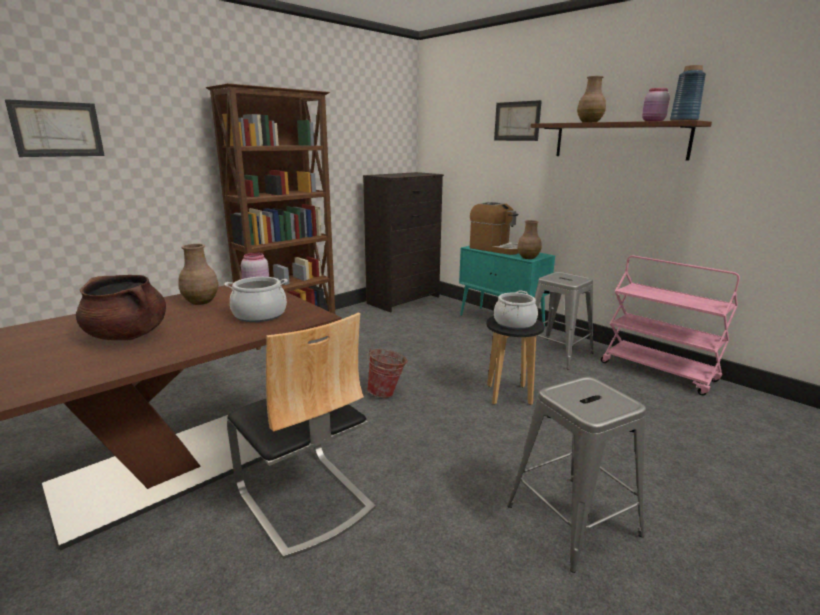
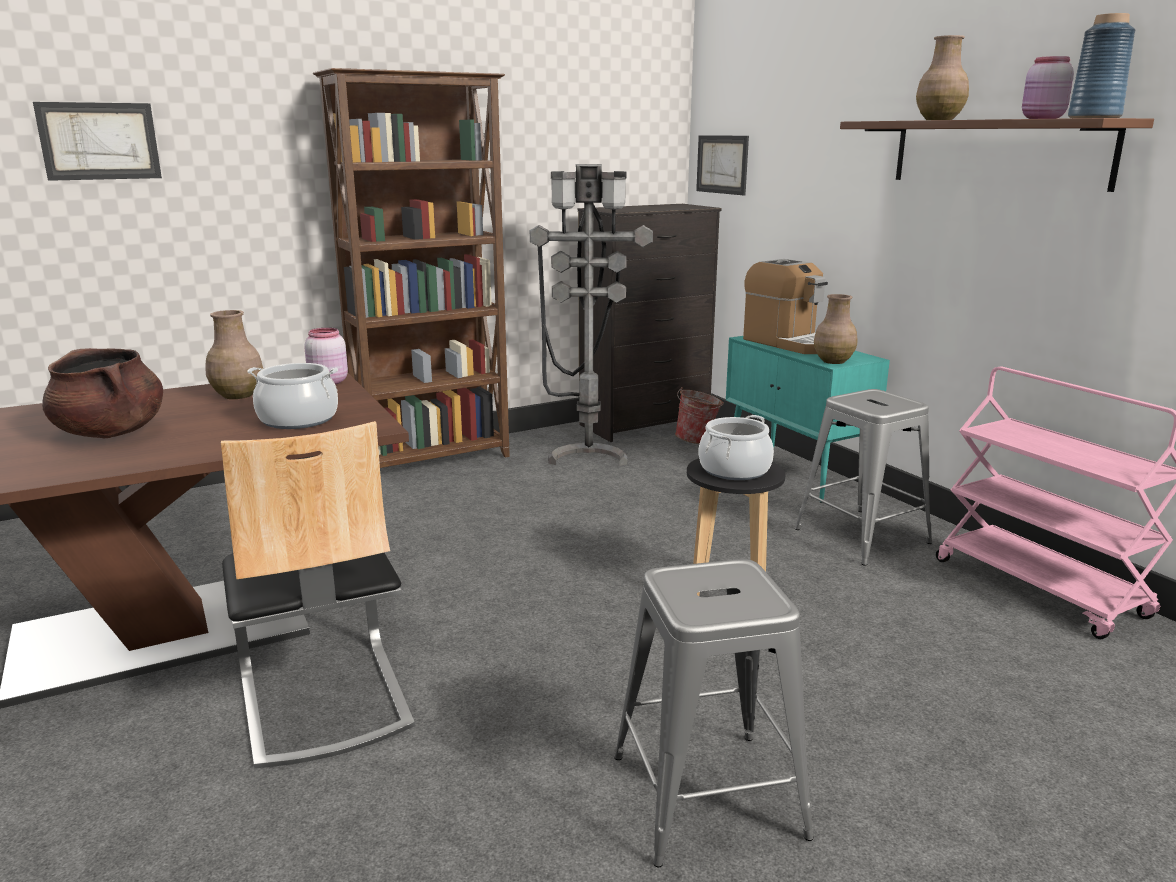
camera: 15 degrees right, 0 degrees up
(381, 319) = (588, 452): none -> grey floor lamp
(387, 393) = (529, 567): bucket -> bucket (698, 441)
(517, 121) = (836, 116): picture -> picture (722, 164)

